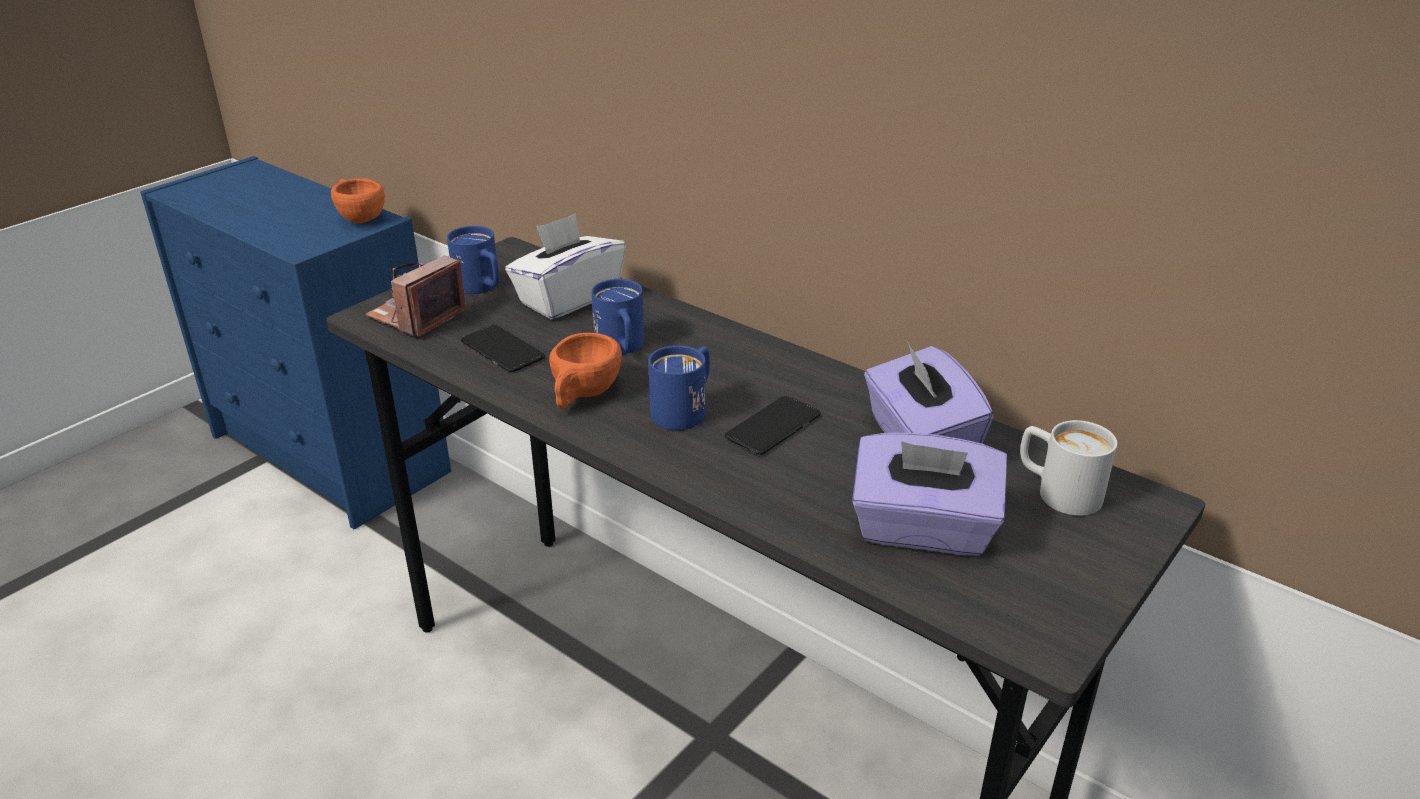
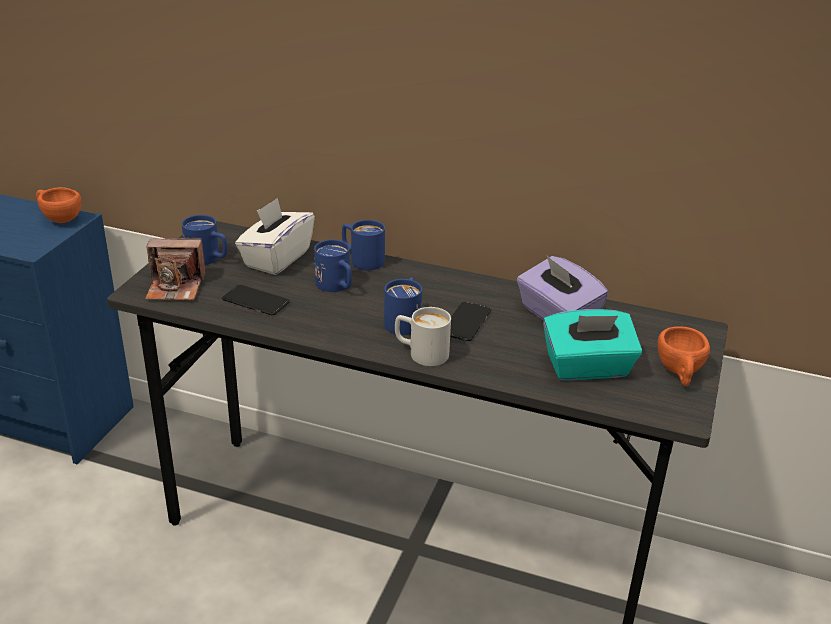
camera: 20 degrees left, 0 degrees up
(417, 316) = (176, 287): camera -> camera turned 105 degrees counterclockwise
(582, 395) = (332, 323): orange cup -> orange cup (680, 373)
(679, 316) = (361, 259): none -> blue mug
(923, 530) = (587, 368): purple tissue box -> turquoise tissue box
(1057, 491) = (648, 332): white mug -> white mug (421, 353)

